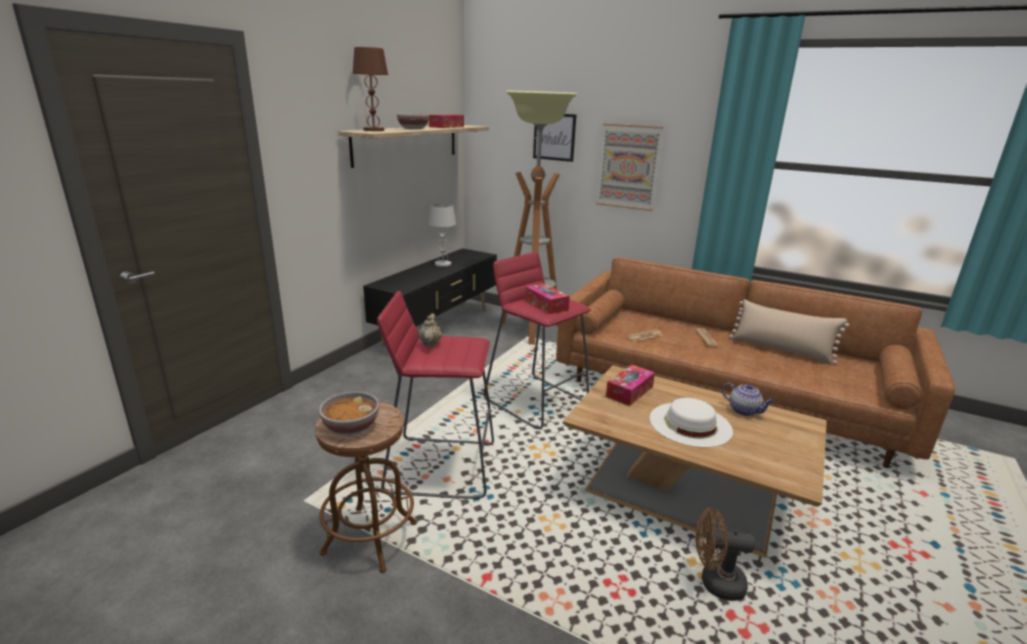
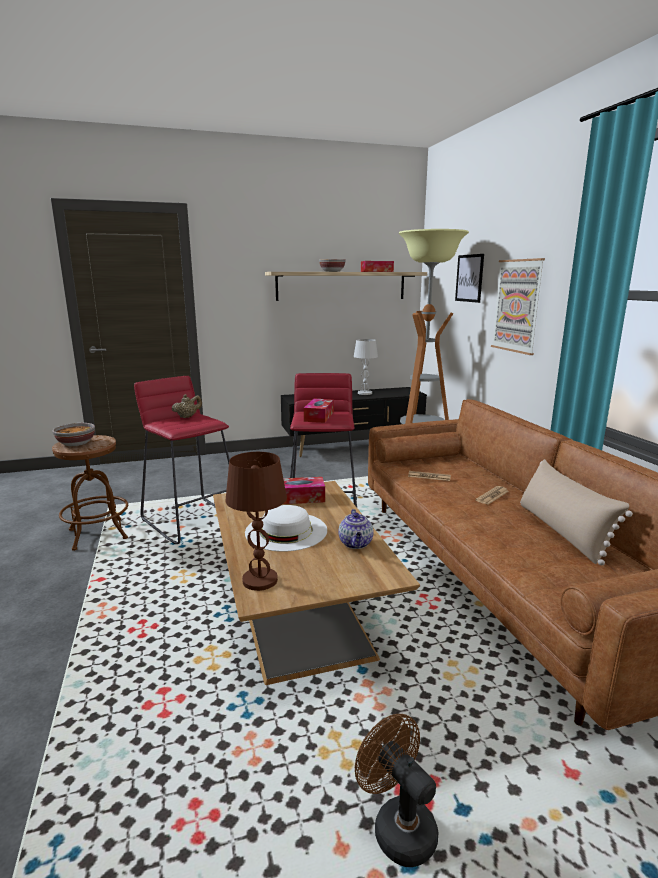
camera: 45 degrees right, 5 degrees down
(374, 130) = (291, 271): brown table lamp -> brown table lamp (260, 580)
(715, 583) = (198, 670): brown fan -> brown fan (397, 825)

